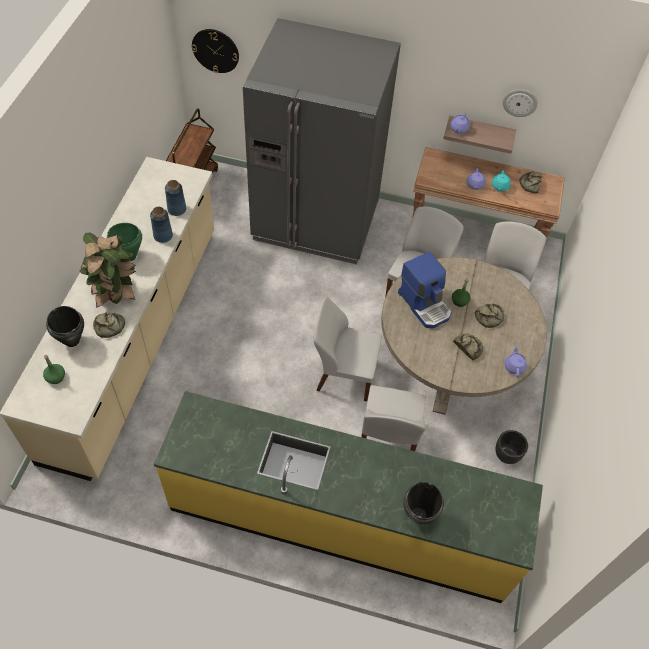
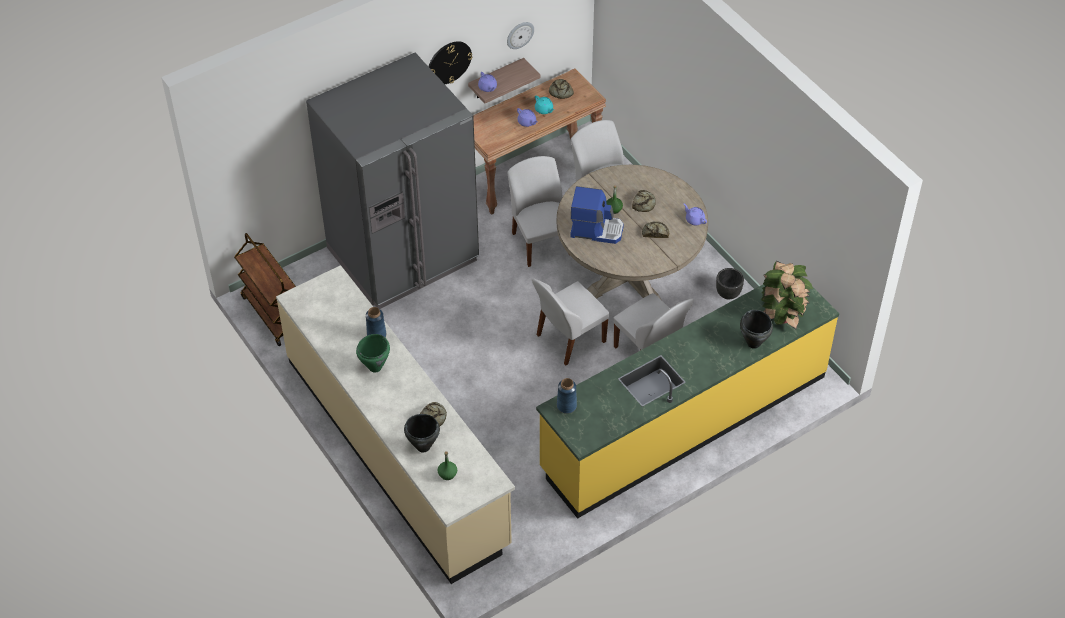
camera: 45 degrees left, 5 degrees down
(115, 293) = (403, 396): potted plant -> potted plant (782, 316)
(177, 209) = (358, 310): blue vase -> blue vase (566, 406)
(215, 50) = (249, 167): wall clock -> wall clock (449, 62)

